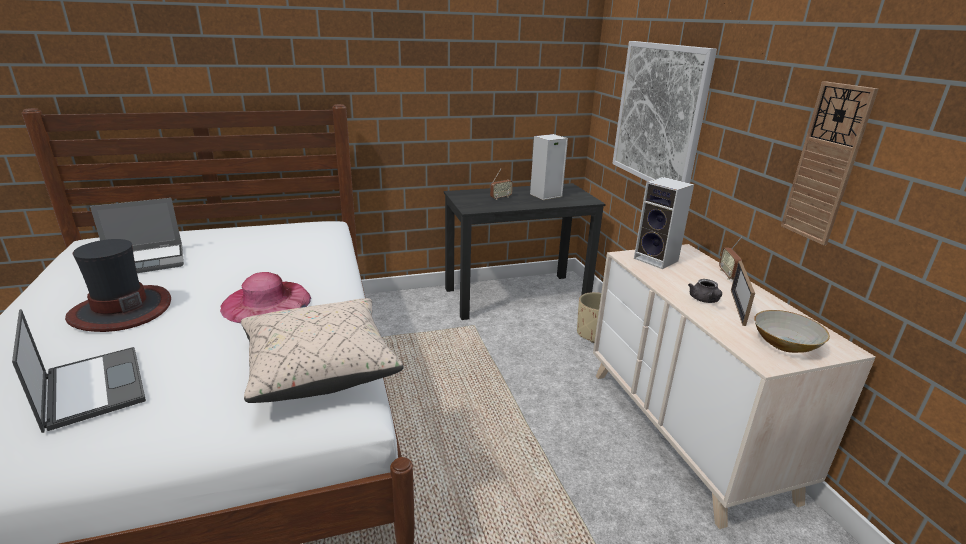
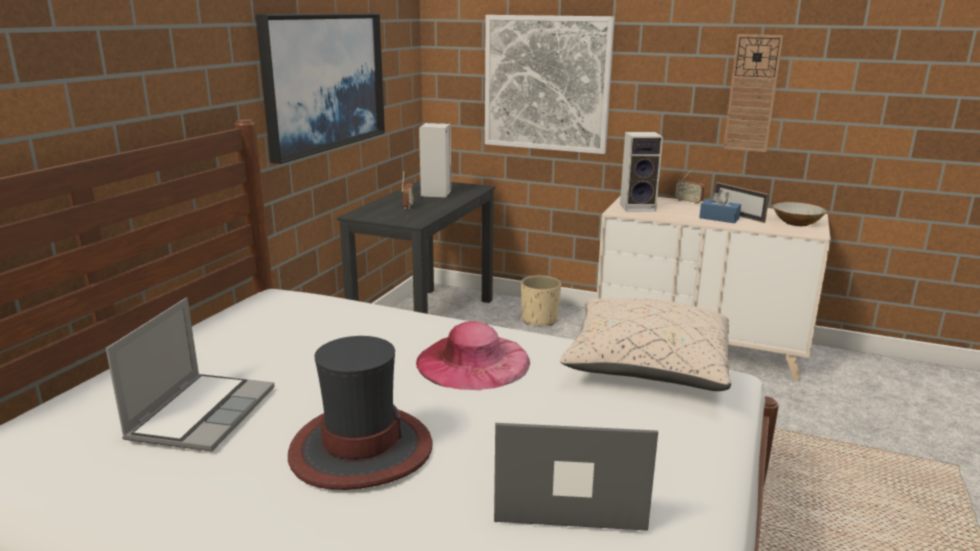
camera: 50 degrees left, 5 degrees down
(448, 87) = (324, 82): none -> picture
(705, 300) = (719, 218): grey teapot -> blue tissue box

